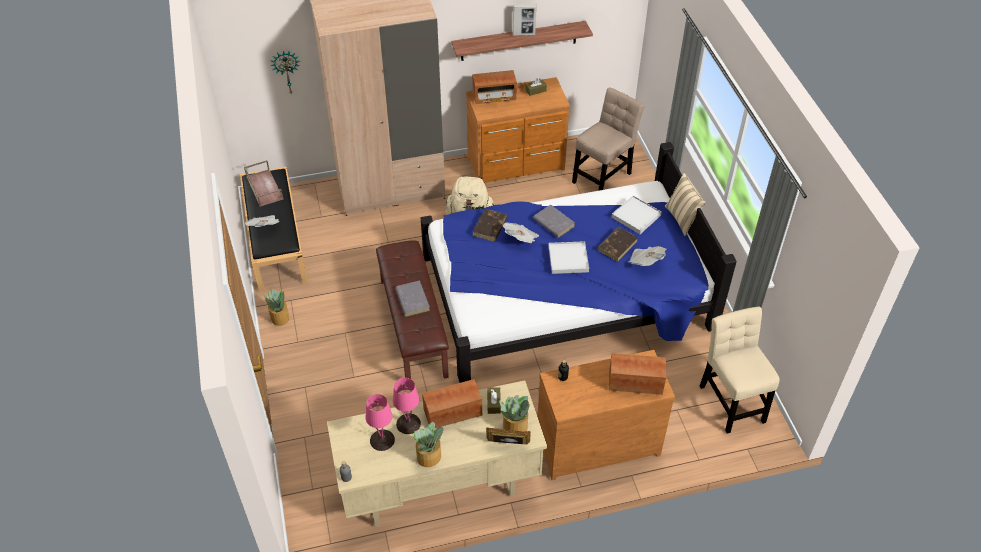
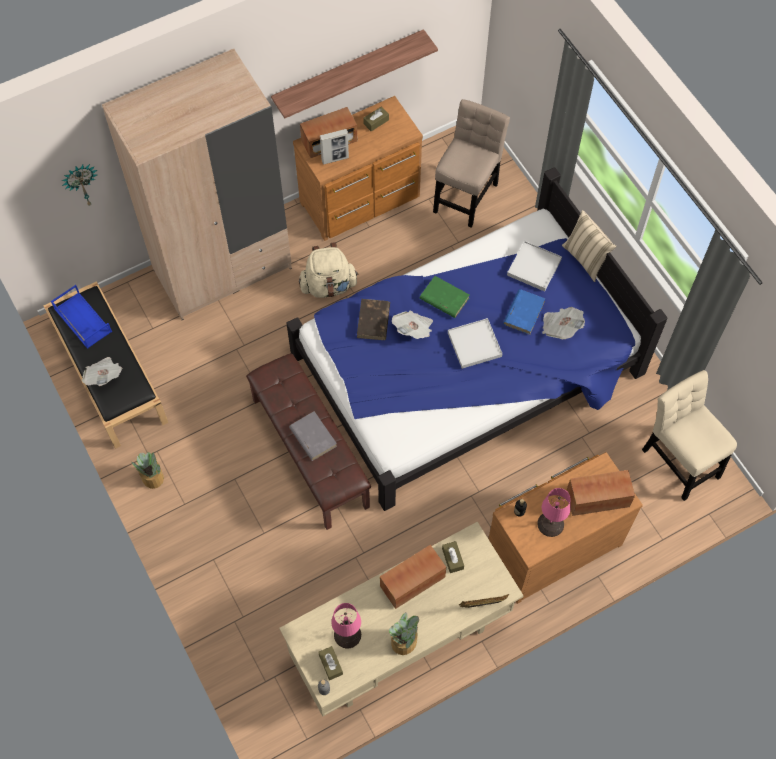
camera: 15 degrees left, 15 degrees up
(263, 187) = (82, 320): brown tray -> blue tray
(359, 459) = (330, 664): none -> brown tissue box
(408, 423) = (368, 607): pink table lamp -> pink table lamp (550, 523)
(514, 426) = (483, 581): potted plant -> none
(524, 34) = (356, 66): picture frame -> picture frame (335, 159)
(553, 223) = (444, 298): grey book -> green book
(617, 245) = (524, 312): brown book -> blue book

